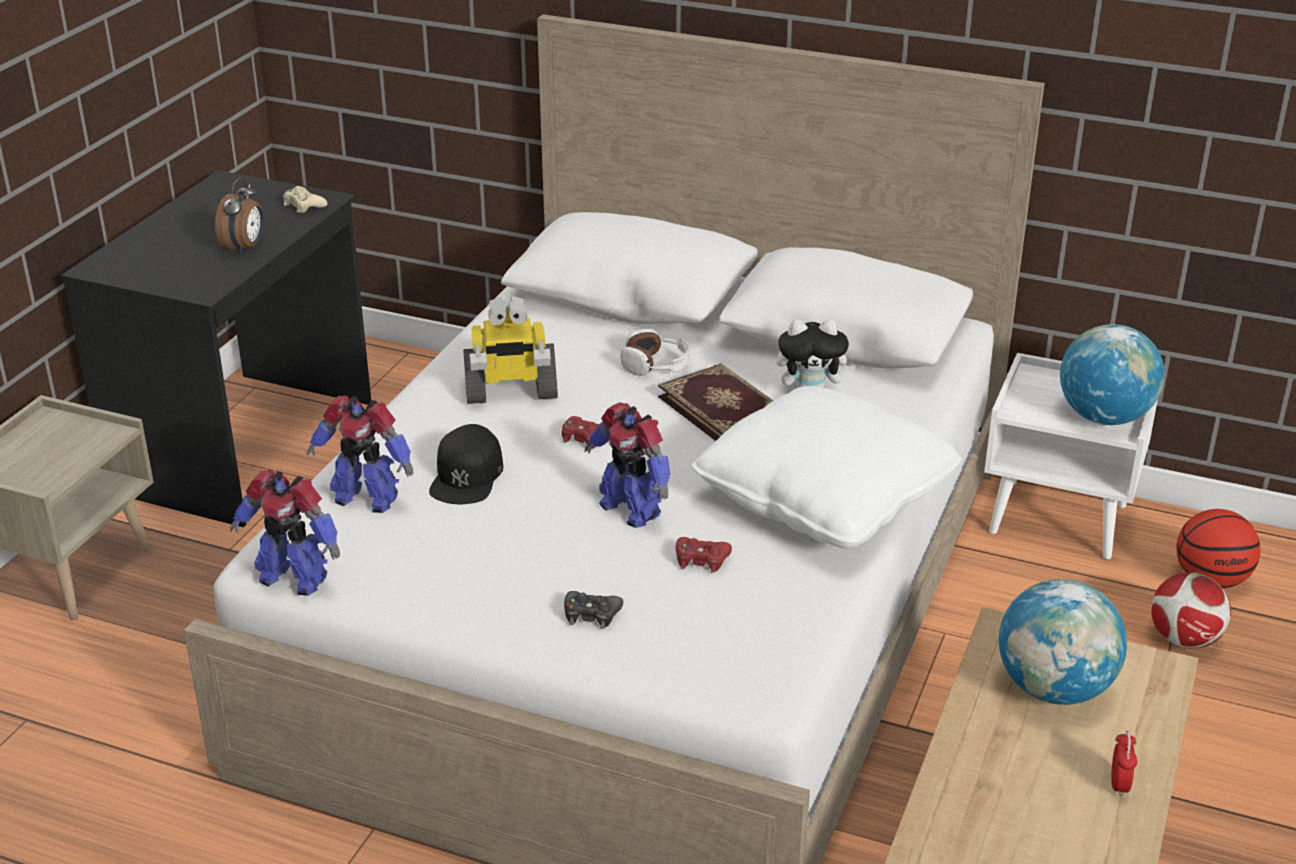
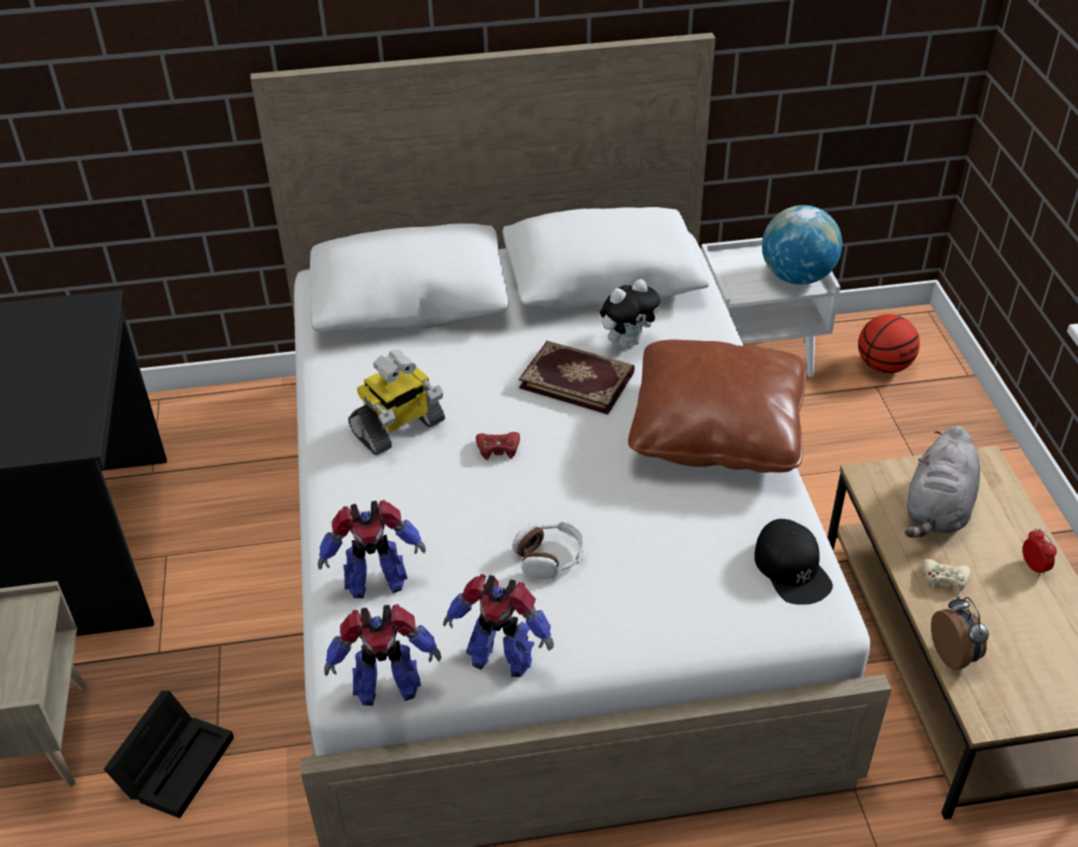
camera: 30 degrees left, 10 degrees up
(167, 638) = (176, 762): none -> black storage box
(245, 247) = (71, 381): alarm clock -> alarm clock (954, 655)
(303, 205) = (84, 317): beige game controller -> beige game controller (944, 579)
(467, 476) = (438, 524): black cap -> black cap (792, 568)
(591, 615) = (648, 608): black game controller -> none
(630, 509) = (590, 499): toy robot -> toy robot (500, 657)
(656, 365) = (490, 359): headphones -> headphones (550, 557)
(701, 560) = (681, 522): red game controller -> none
(824, 498) = (716, 429): white pillow -> brown pillow
(1054, 689) = (937, 510): globe -> grey plush toy
(1184, 640) = (902, 419): football -> none

